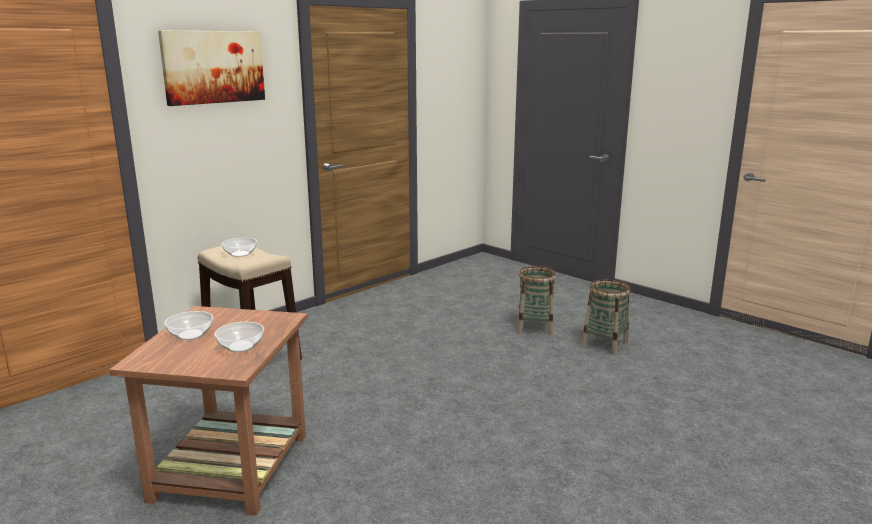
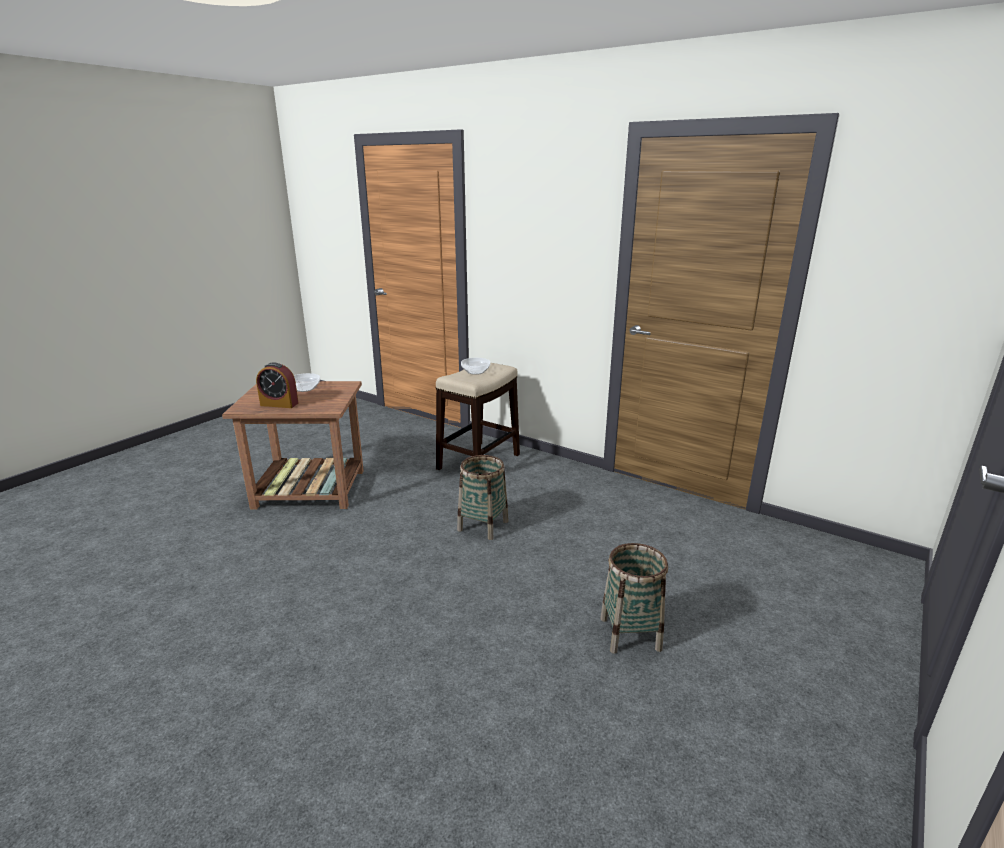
camera: 80 degrees right, 5 degrees up
(213, 67) = (530, 205): picture -> none
(240, 346) = (279, 404): bowl -> alarm clock
(605, 344) = (603, 720): basket -> basket (483, 526)

